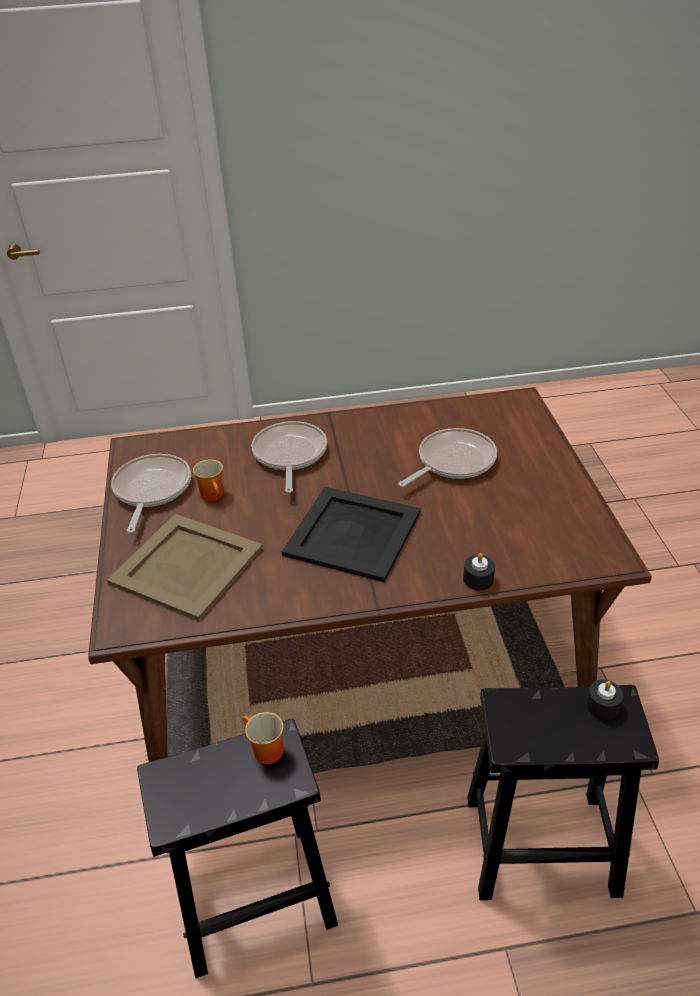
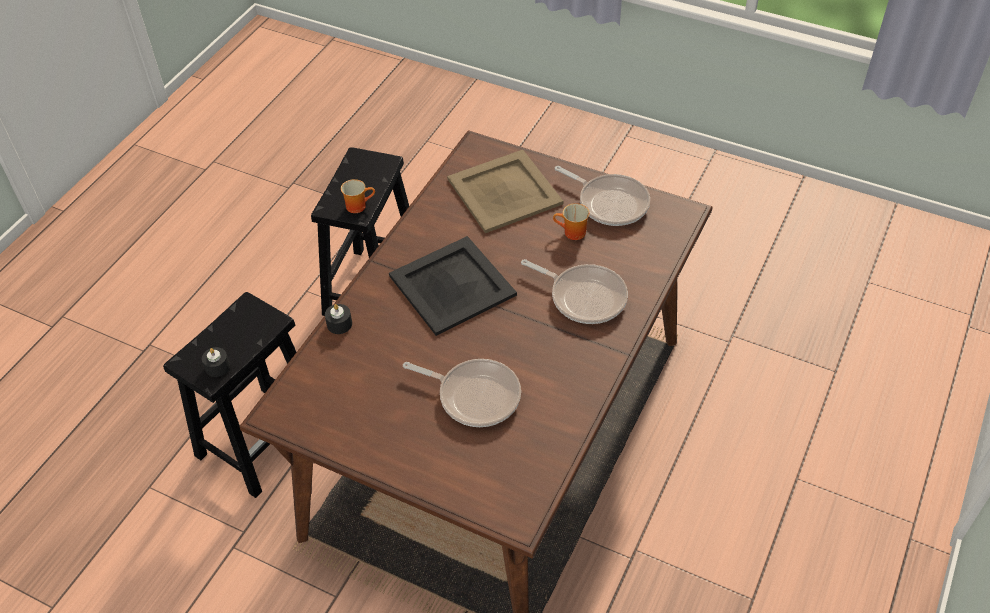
camera: 125 degrees right, 10 degrees up
(452, 462) = (475, 395): frying pan -> frying pan turned 60 degrees counterclockwise

